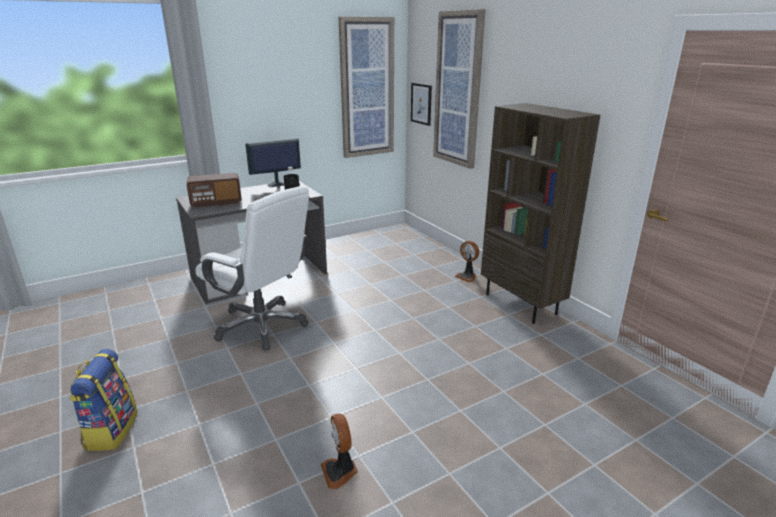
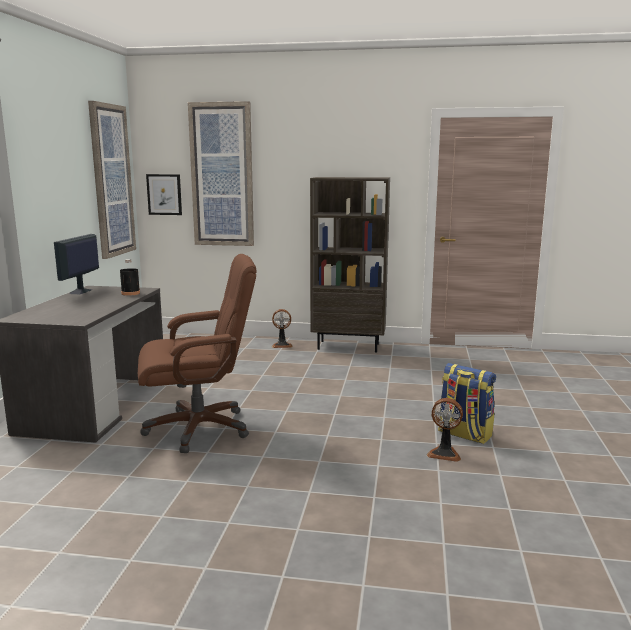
camera: 50 degrees left, 10 degrees down
(111, 430) = (251, 536): backpack -> backpack (464, 434)
(216, 202) = (66, 313): radio -> none
(262, 325) = (199, 428): white office chair -> brown office chair

